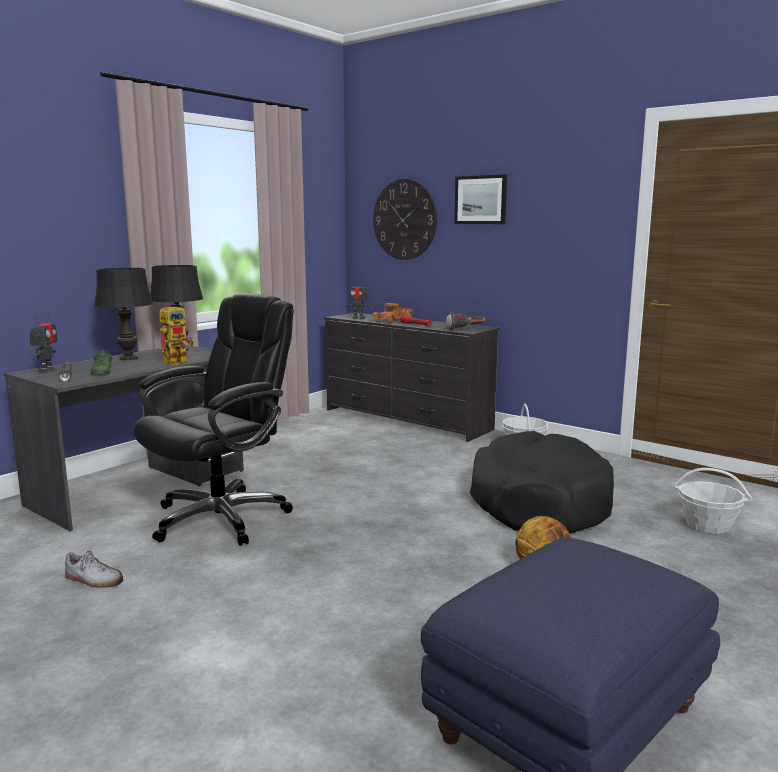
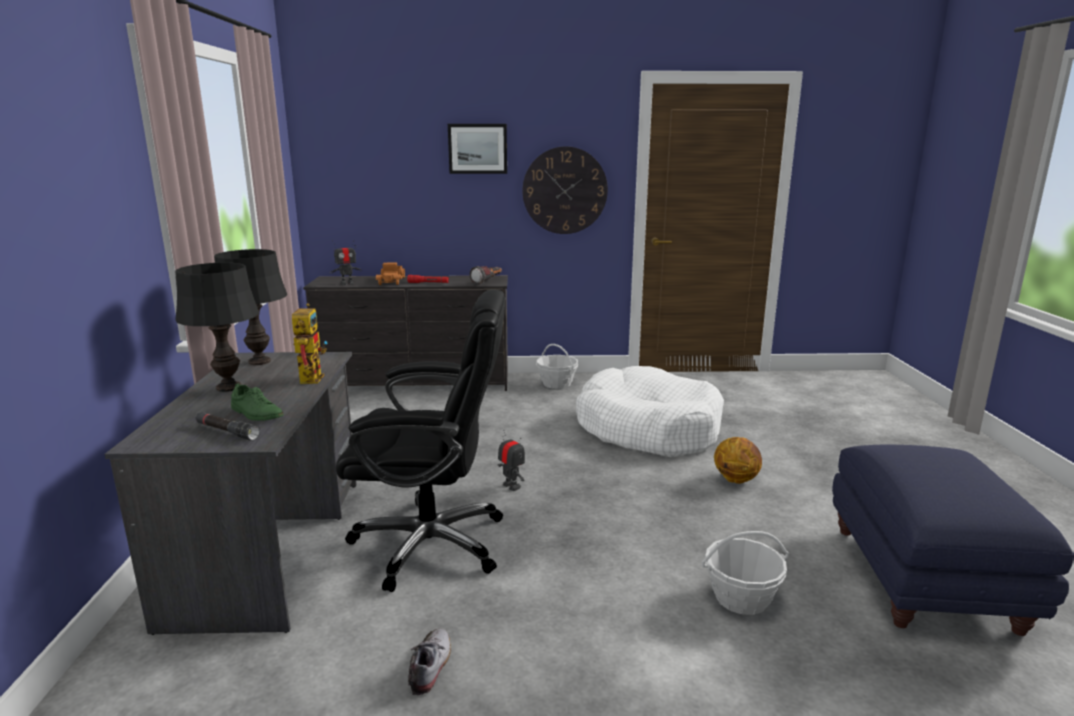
camera: 40 degrees left, 5 degrees up
(47, 370) = (169, 432): toy robot -> toy robot (511, 486)
(94, 580) = (431, 665): shoe -> shoe turned 60 degrees counterclockwise
(220, 518) = (430, 543): black office chair -> black office chair turned 90 degrees clockwise
(404, 219) = (381, 169): wall clock -> wall clock (564, 190)
(538, 503) = (647, 429): black dog bed -> white dog bed
(707, 525) = (760, 410): basket -> basket (741, 598)

